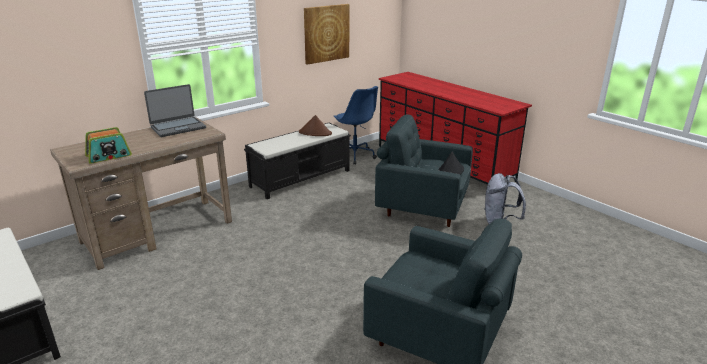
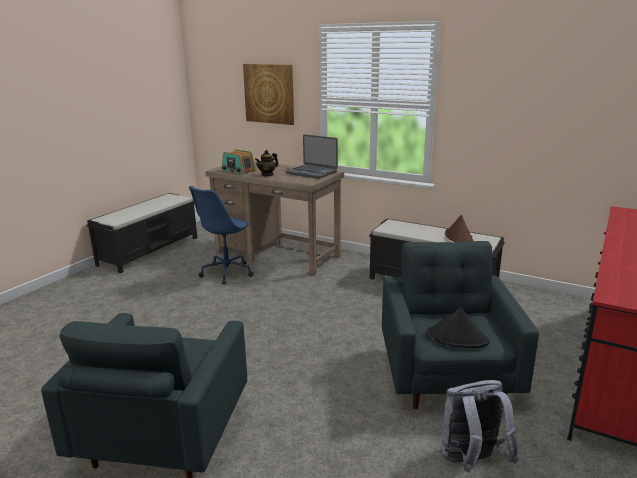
camera: 70 degrees right, 5 degrees down
(152, 145) = (267, 175): none -> teapot
(326, 33) = (536, 122): picture -> picture (269, 93)
(355, 156) = (534, 300): blue office chair -> blue office chair (226, 273)

